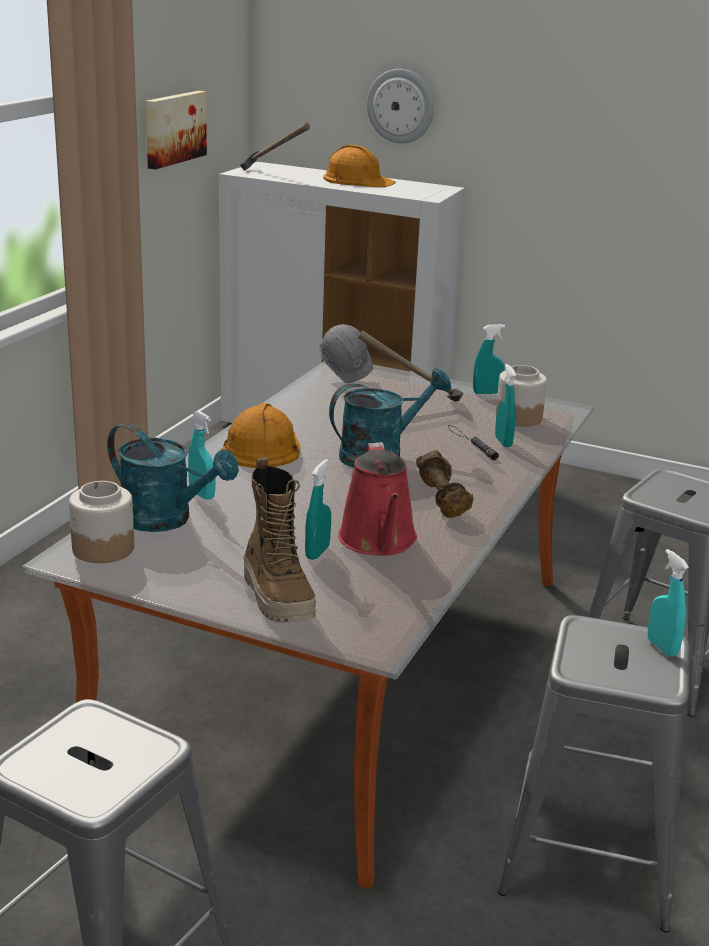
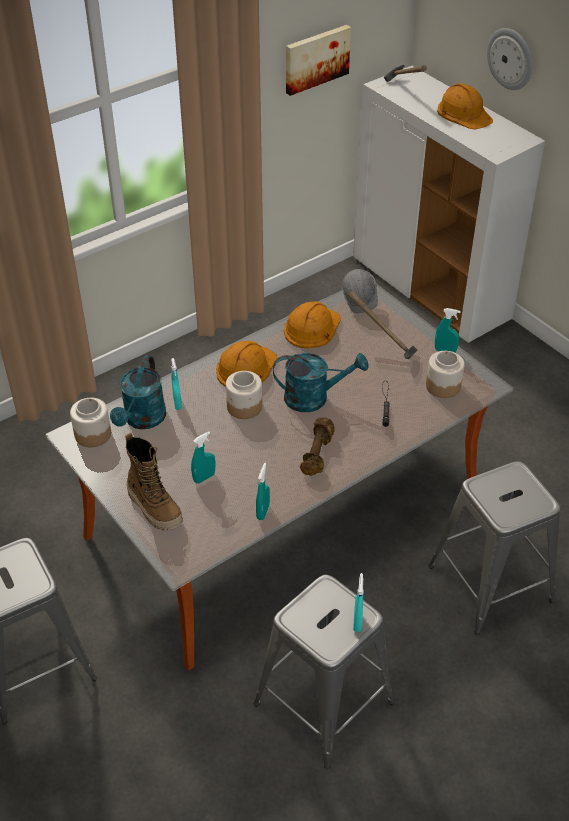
camera: 30 degrees right, 20 degrees up
(167, 520) = (142, 420): turquoise watering can -> turquoise watering can turned 45 degrees clockwise
(278, 597) = (155, 508): boot -> boot turned 45 degrees counterclockwise
(299, 480) = (244, 407): none -> jar
(309, 402) = (312, 327): none -> orange hard hat
(378, 541) = (247, 480): red watering can -> none
(503, 442) = (408, 409): turquoise spray bottle -> turquoise spray bottle (263, 512)

